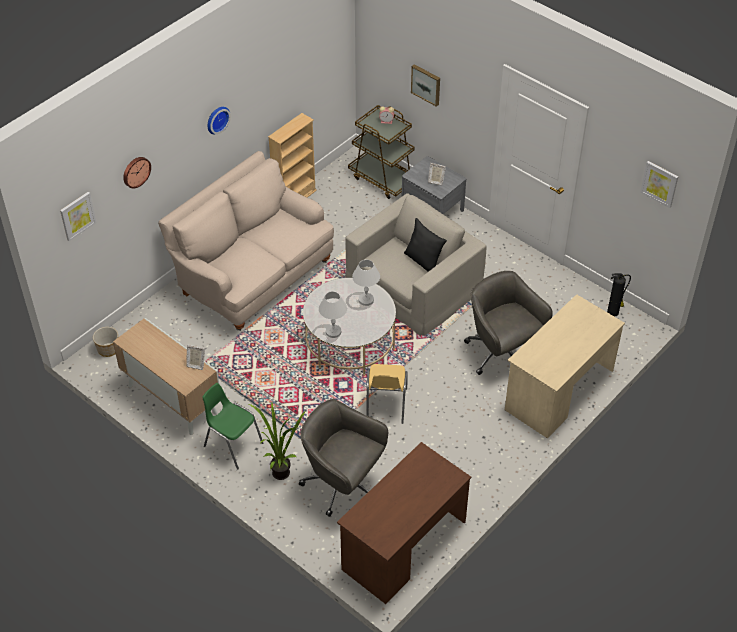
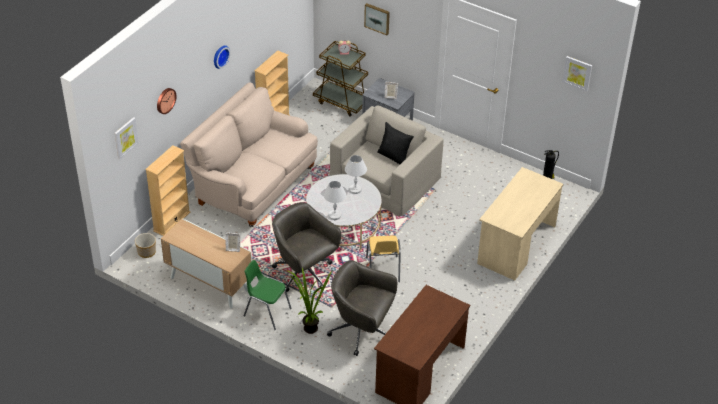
camera: 10 degrees left, 5 degrees down
(146, 313) = (171, 221): none -> beige bookcase
(501, 354) = (466, 223): grey office chair -> grey office chair (304, 273)

